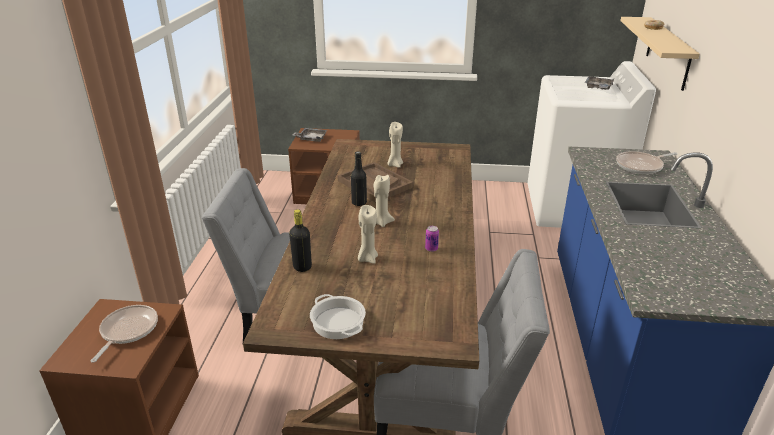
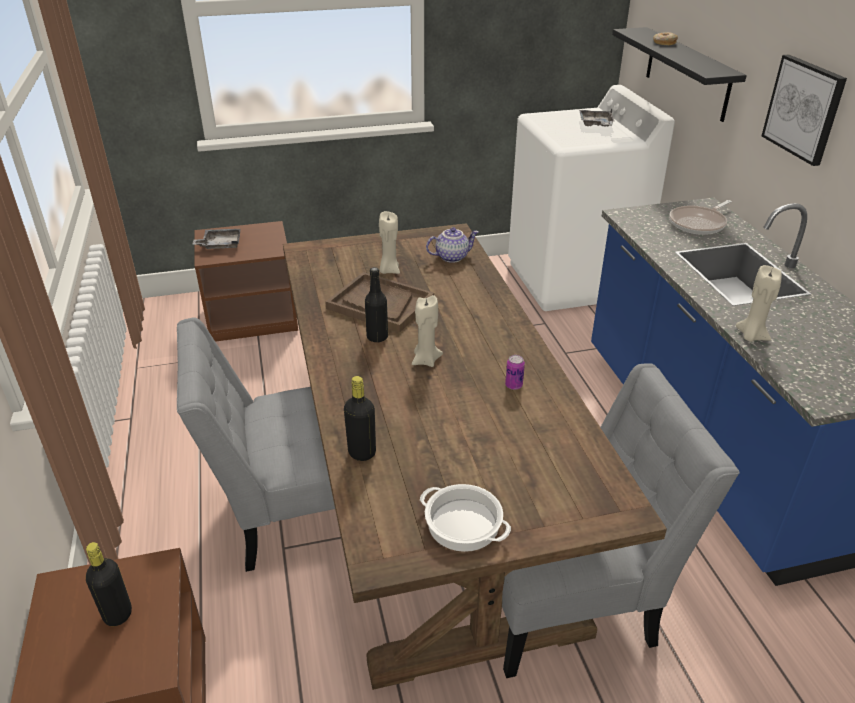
camera: 20 degrees left, 5 degrees up
(127, 331) = (118, 614): frying pan -> black bottle
(367, 258) = (441, 419): beige candle -> beige candle (751, 336)
(444, 163) = (452, 257): none -> teapot
(668, 52) = (687, 73): beige shelf -> black shelf
(728, 80) = (804, 109): none -> picture

